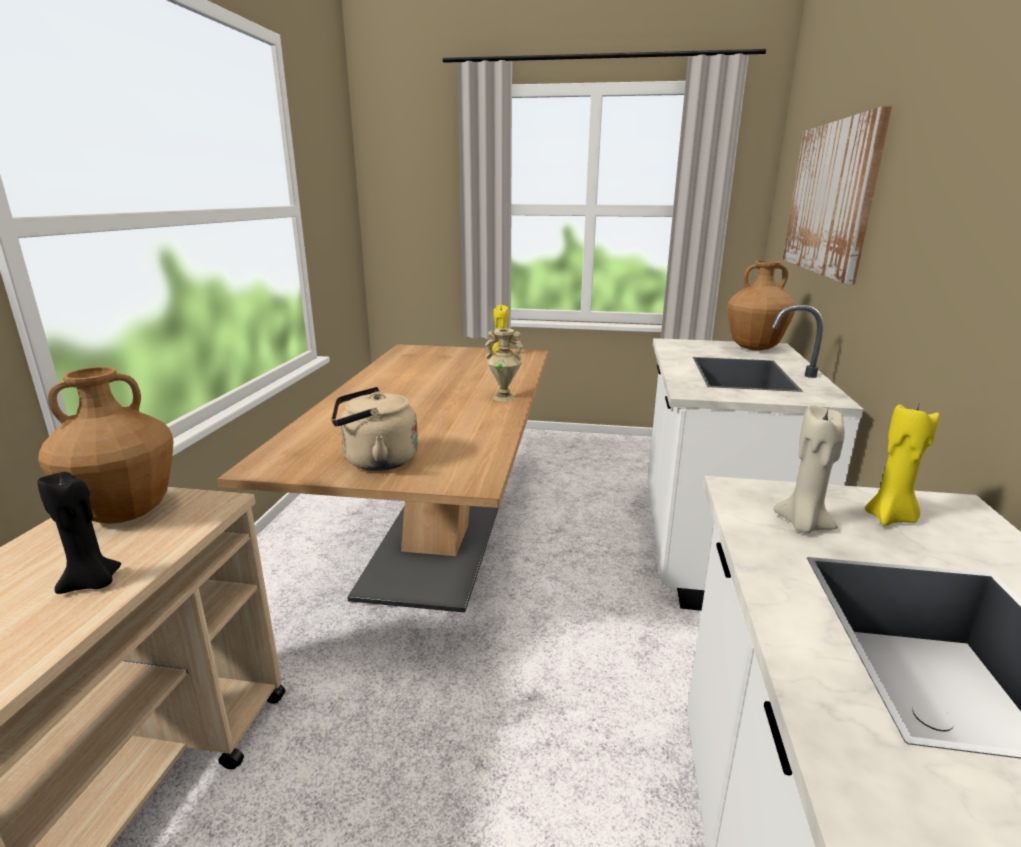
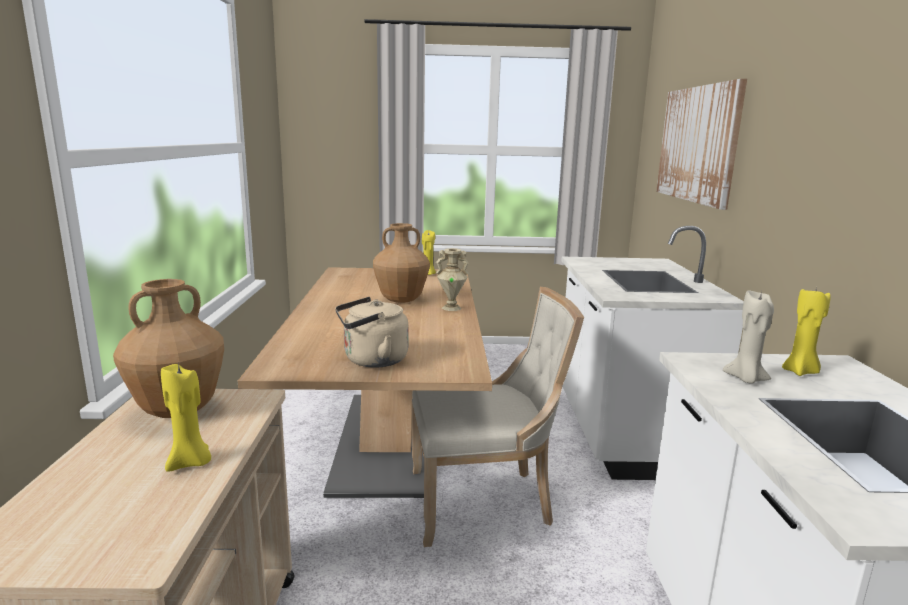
camera: 10 degrees left, 5 degrees down
(93, 583) = (191, 463): black candle -> yellow candle
(522, 623) = (485, 502): none -> beige chair
(755, 348) = (646, 262): brown vase -> brown vase (401, 300)

